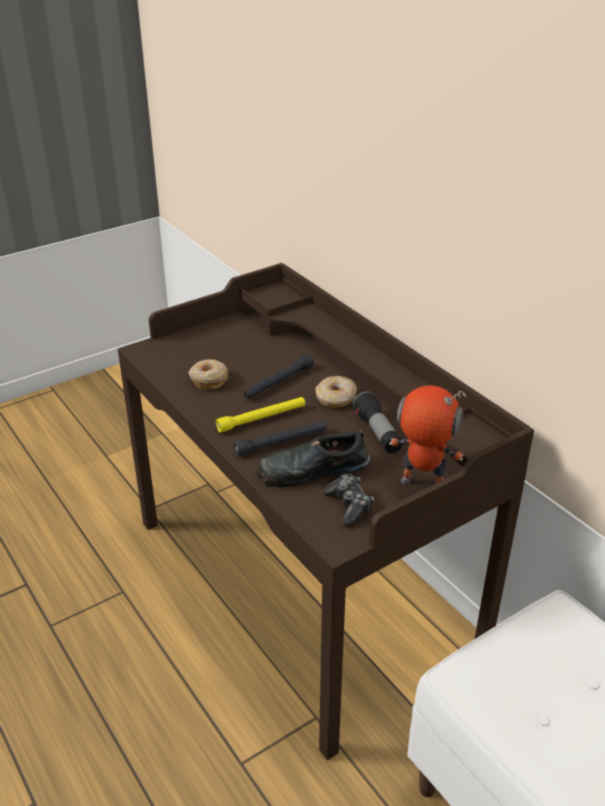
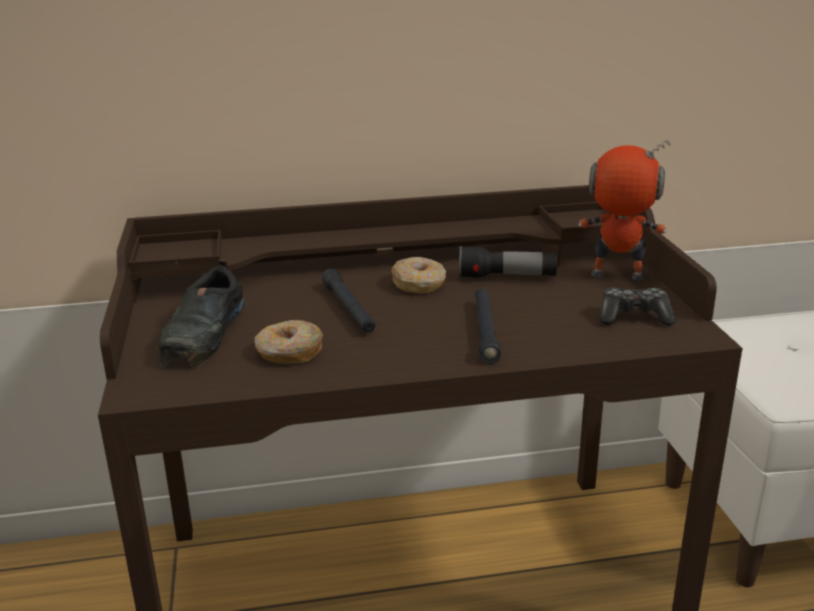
camera: 65 degrees left, 10 degrees down
(262, 419) = (422, 333): yellow flashlight -> none
(312, 470) = (555, 324): black shoe -> black shoe (204, 335)
(422, 485) = (617, 276): toy robot -> toy robot turned 60 degrees clockwise

